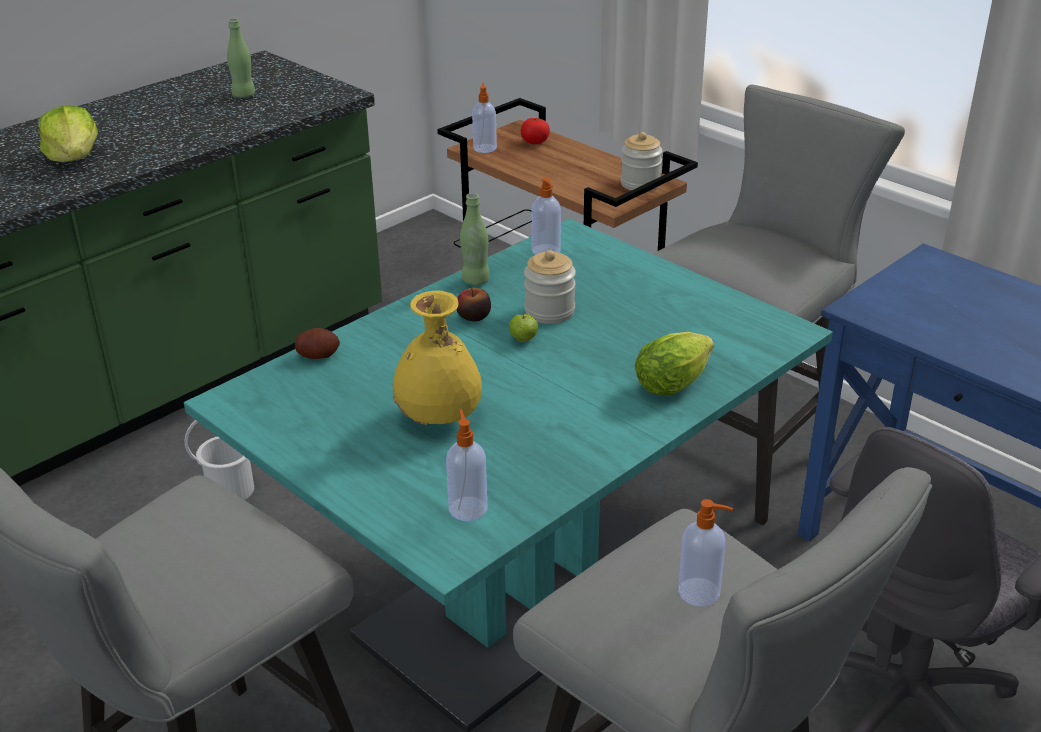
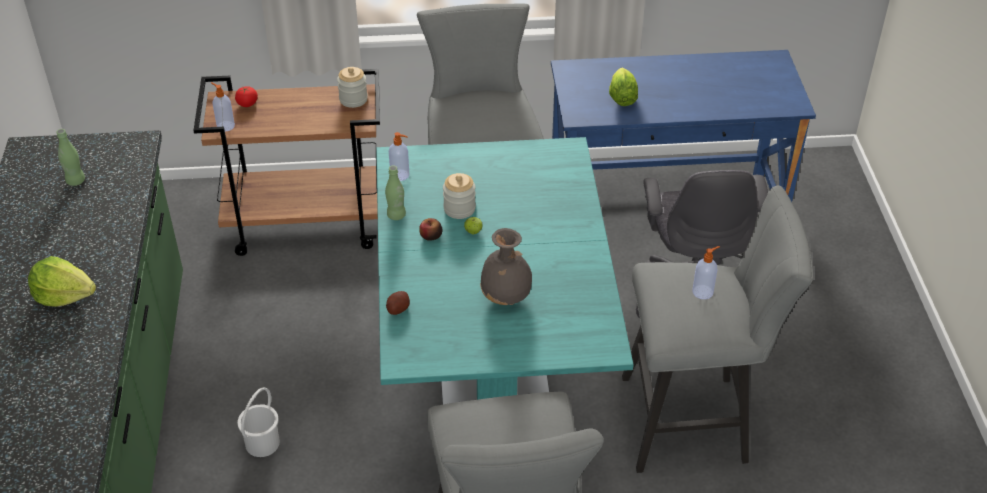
camera: 50 degrees left, 10 degrees up
(439, 419) = (506, 297): yellow vase -> grey vase
(467, 508) = (584, 325): soap dispenser -> none
(676, 382) = (567, 207): lettuce -> lettuce (622, 96)

